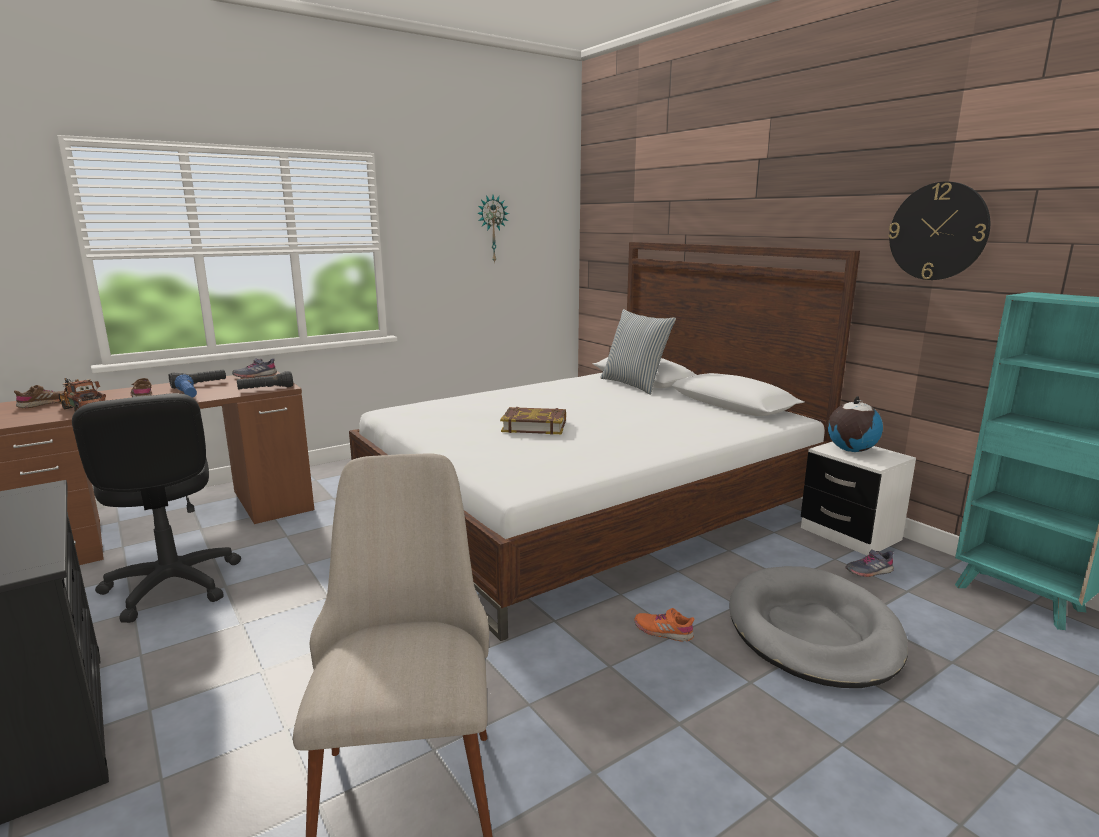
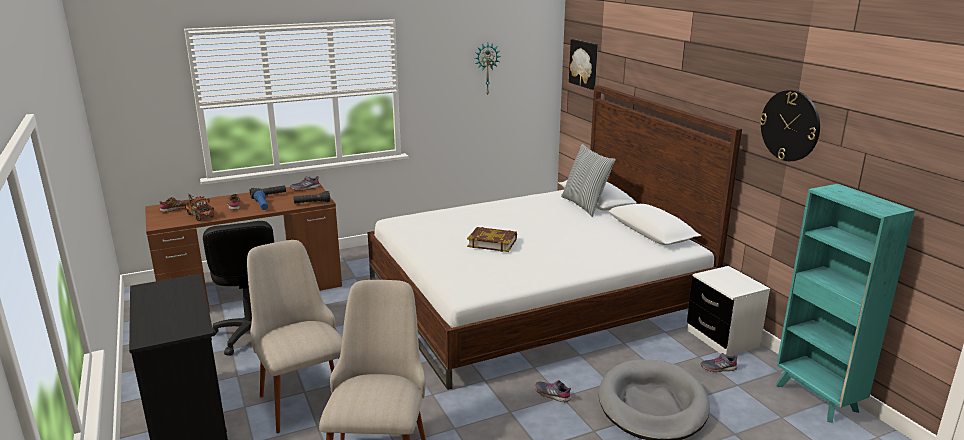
camera: 10 degrees right, 5 degrees up
(257, 672) = (302, 392): none -> beige chair
(611, 221) = (584, 63): none -> picture
(663, 631) = (552, 394): orange shoe -> grey shoe
(850, 450) = (724, 278): globe -> none

